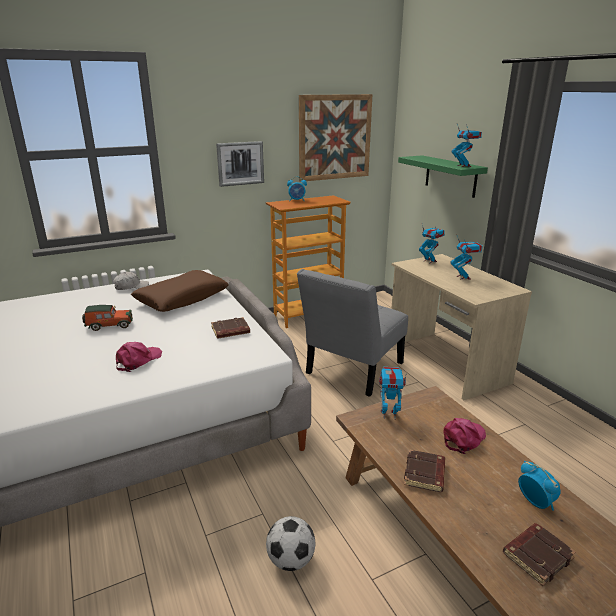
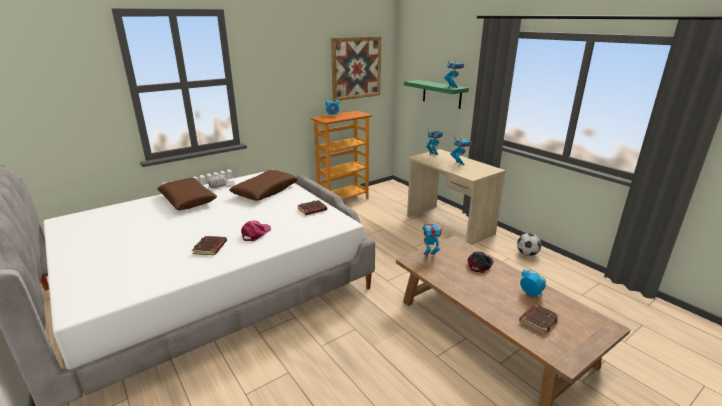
camera: 10 degrees left, 0 degrees up
(79, 304) = (188, 200): none -> brown pillow
(109, 325) = (220, 213): toy car -> none
(240, 163) = (291, 89): picture -> none
(291, 560) = (382, 352): football -> football (527, 254)
(351, 371) = (386, 235): grey chair -> none
(425, 474) = (463, 286): brown book -> brown book (210, 248)
(463, 438) = (480, 264): pink cap -> black cap

